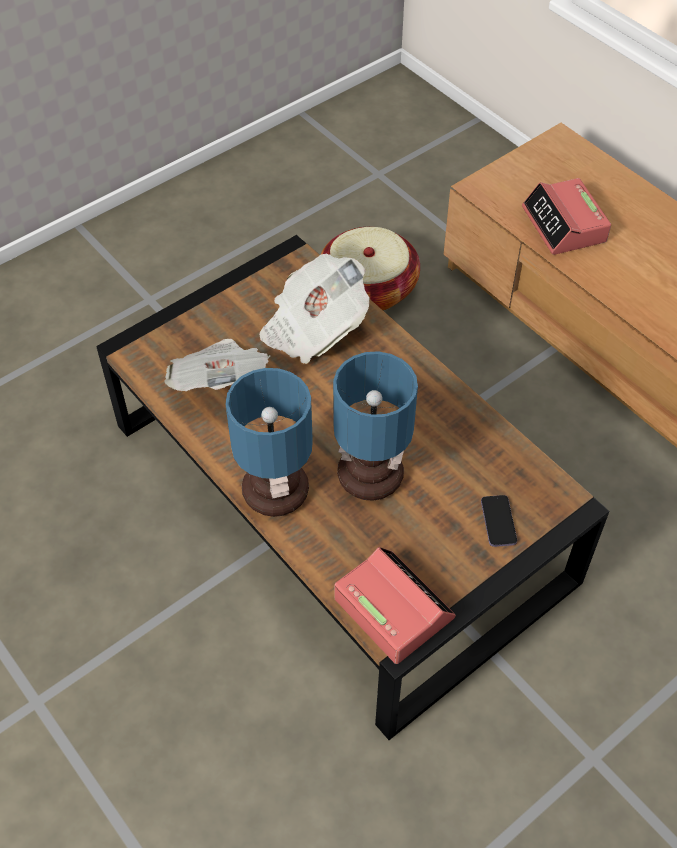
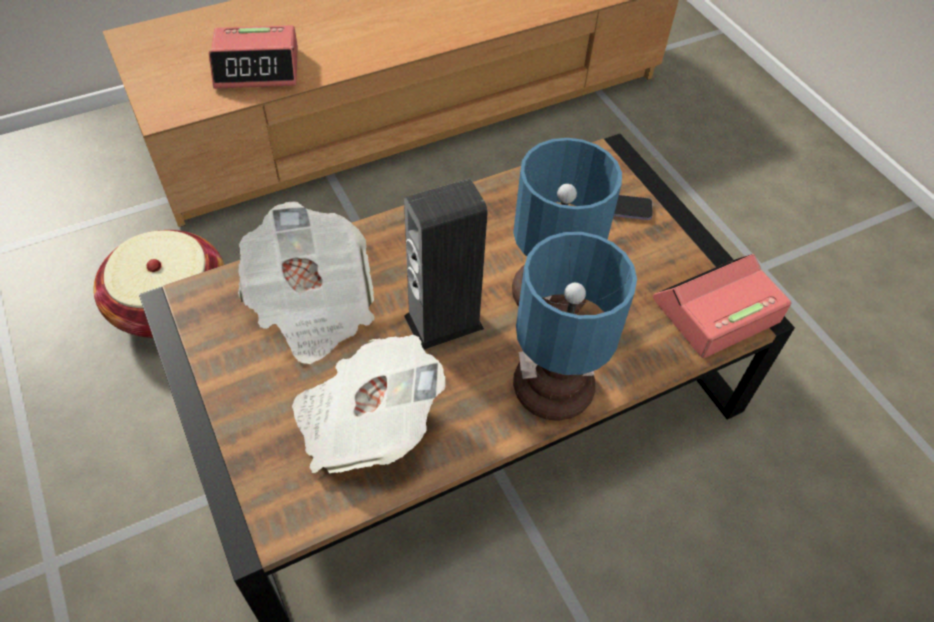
camera: 80 degrees left, 0 degrees up
(321, 410) = (444, 322): none -> speaker

